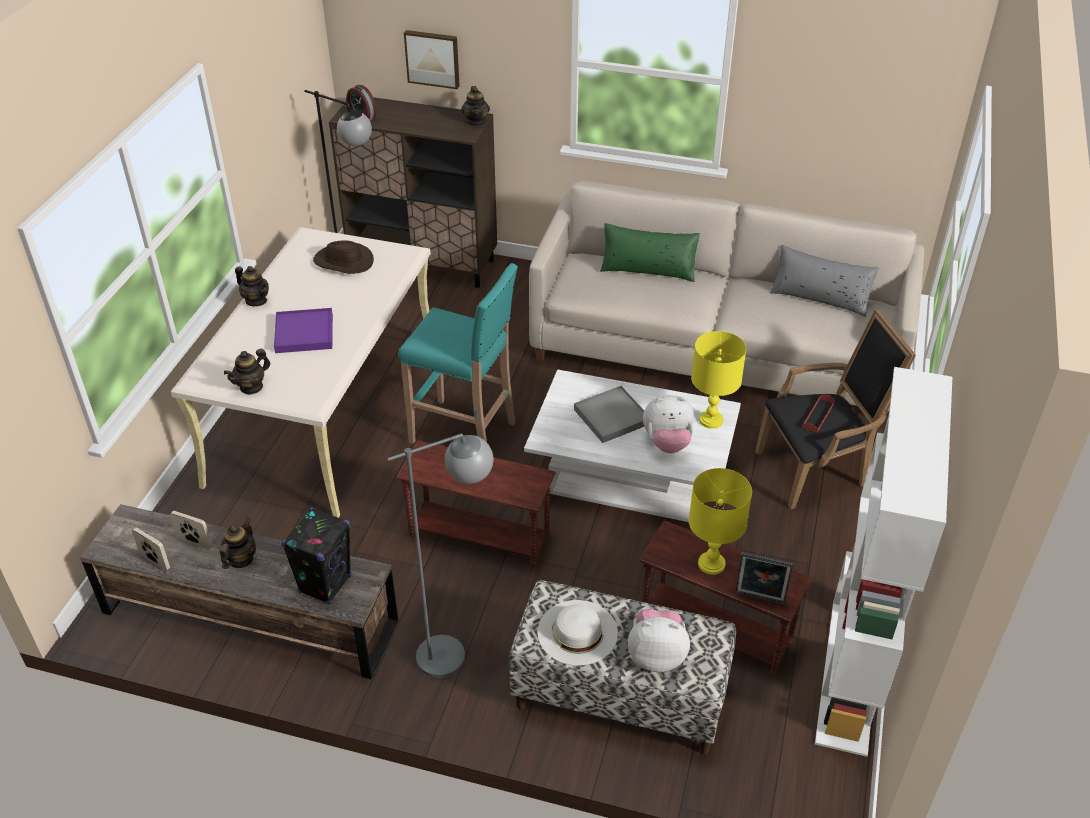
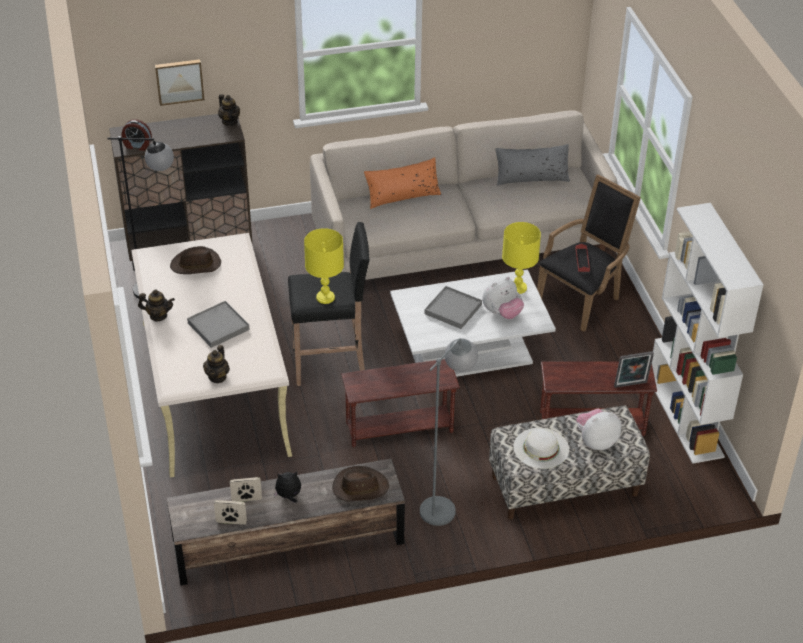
camera: 30 degrees left, 0 degrees up
(240, 559) = (288, 496): teapot -> plush toy
(304, 333) = (218, 326): purple tray -> grey tray
(325, 584) = (360, 487): black speaker -> brown hat
(465, 433) = (331, 364): turquoise stool -> black stool
(648, 269) = (402, 196): green pillow -> orange pillow
(711, 564) = (589, 376): yellow table lamp -> yellow table lamp (325, 298)

